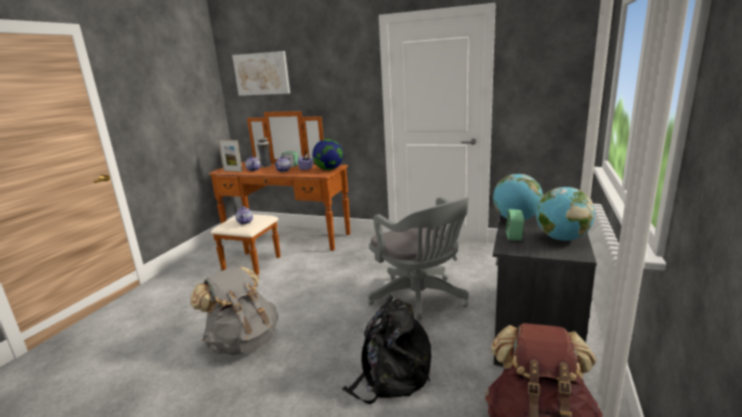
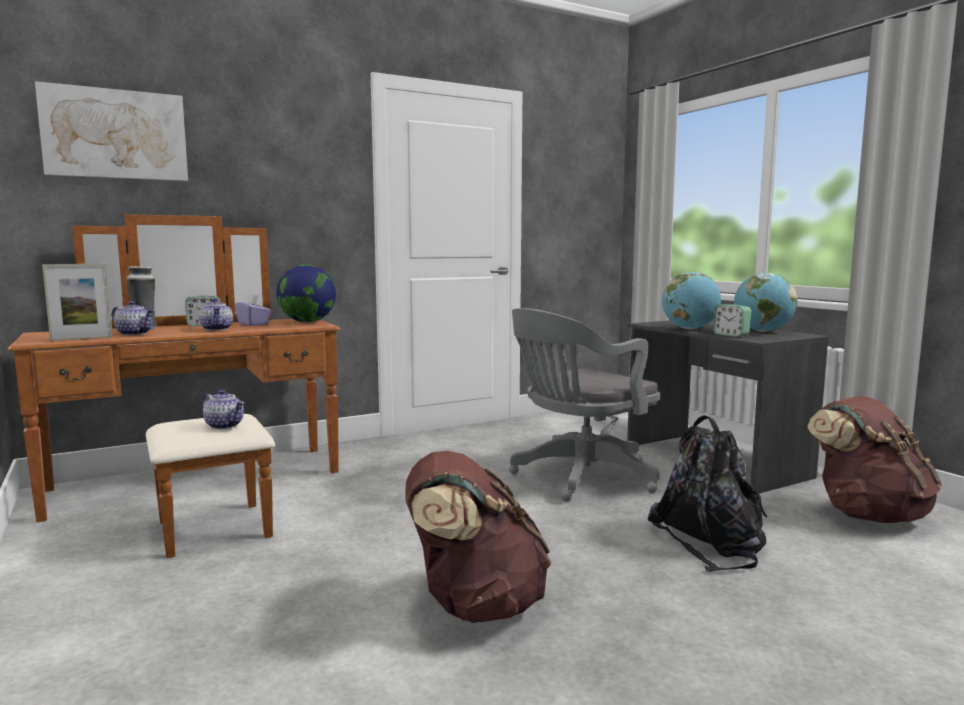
camera: 50 degrees left, 10 degrees down
(243, 342) = (474, 605): grey backpack -> brown backpack
(421, 300) = (579, 477): grey office chair -> grey office chair turned 135 degrees clockwise

